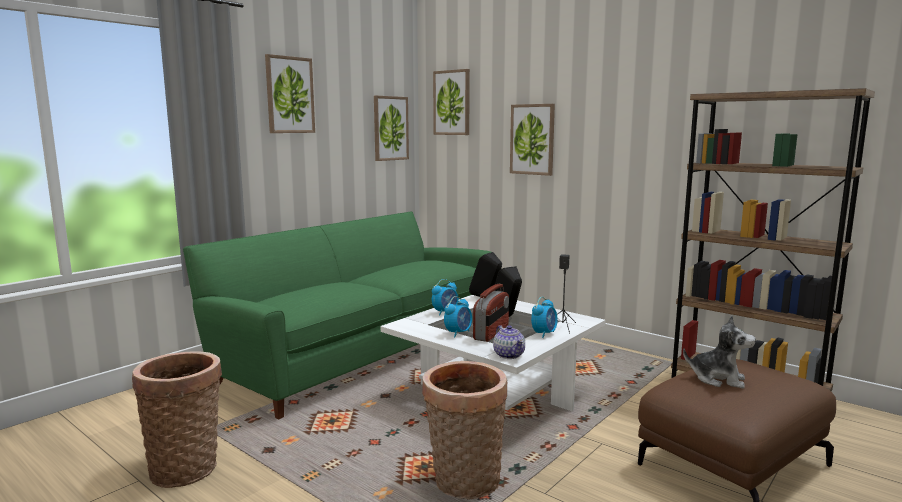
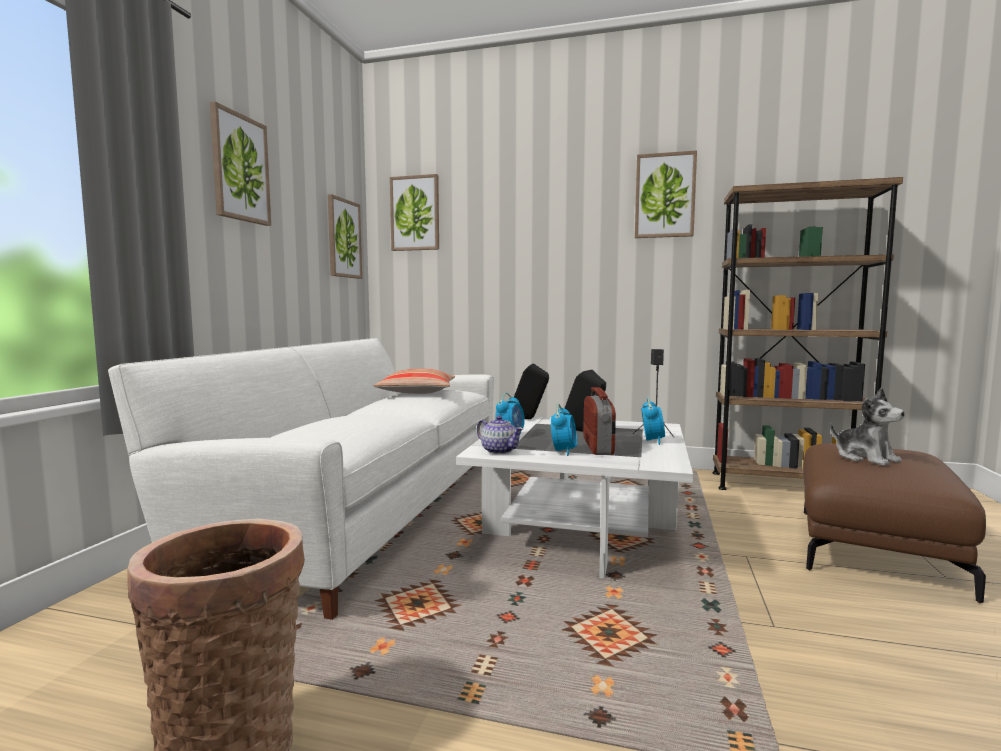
camera: 25 degrees left, 5 degrees down
(359, 353) = (362, 512): green sofa -> white sofa
(416, 264) = (416, 392): none -> pillow
(464, 483) = (679, 640): basket -> none
(509, 355) = (660, 463): teapot -> teapot (499, 451)
(532, 139) = (521, 251): picture -> picture (665, 196)
(718, 379) = (865, 458): plush toy -> plush toy turned 60 degrees clockwise

